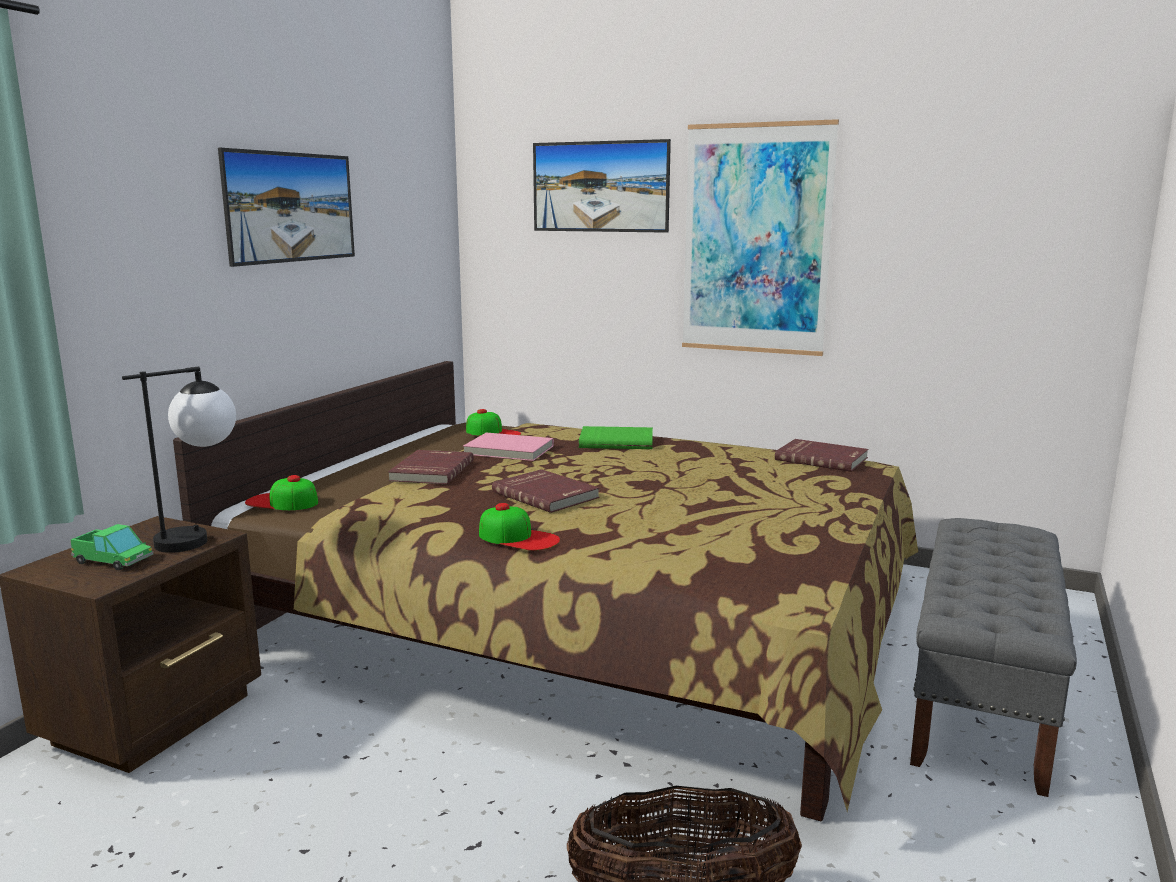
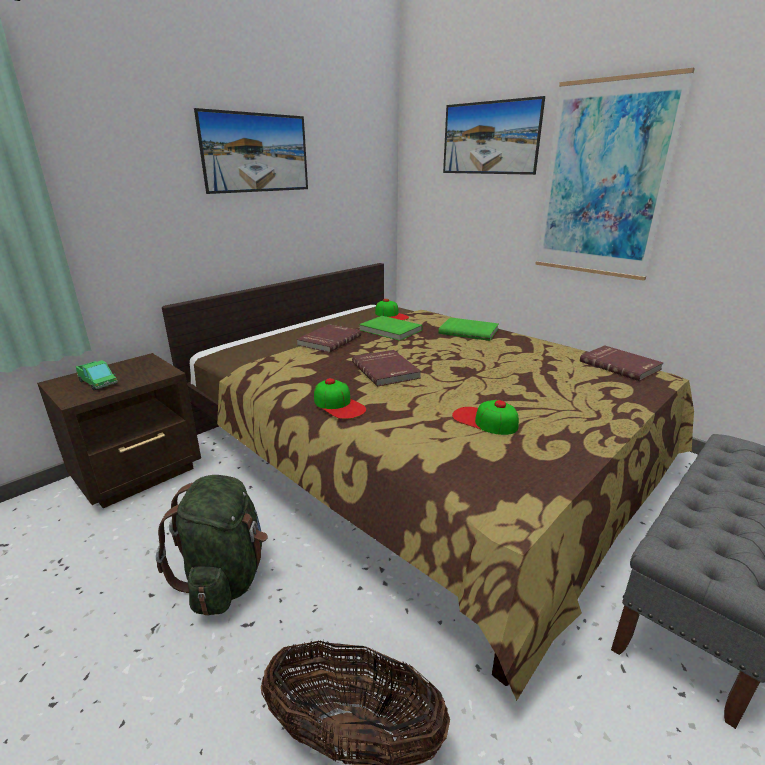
camera: 20 degrees right, 10 degrees up
(201, 538) = (157, 373): table lamp -> none
(282, 502) = (228, 351): cap -> cap (484, 420)
(404, 807) = (225, 577): none -> green backpack
(508, 450) = (390, 330): pink book -> green book

